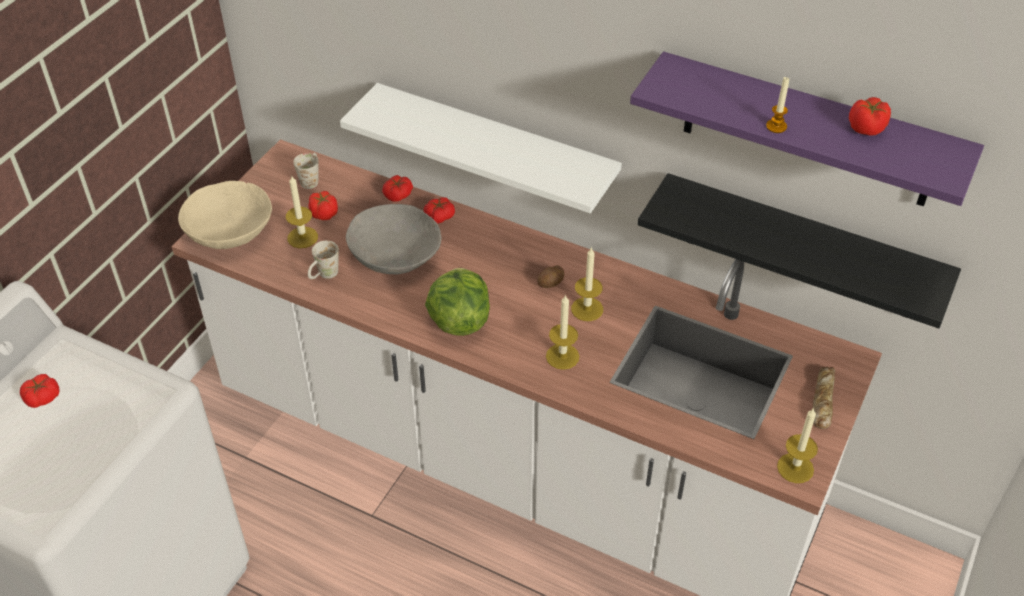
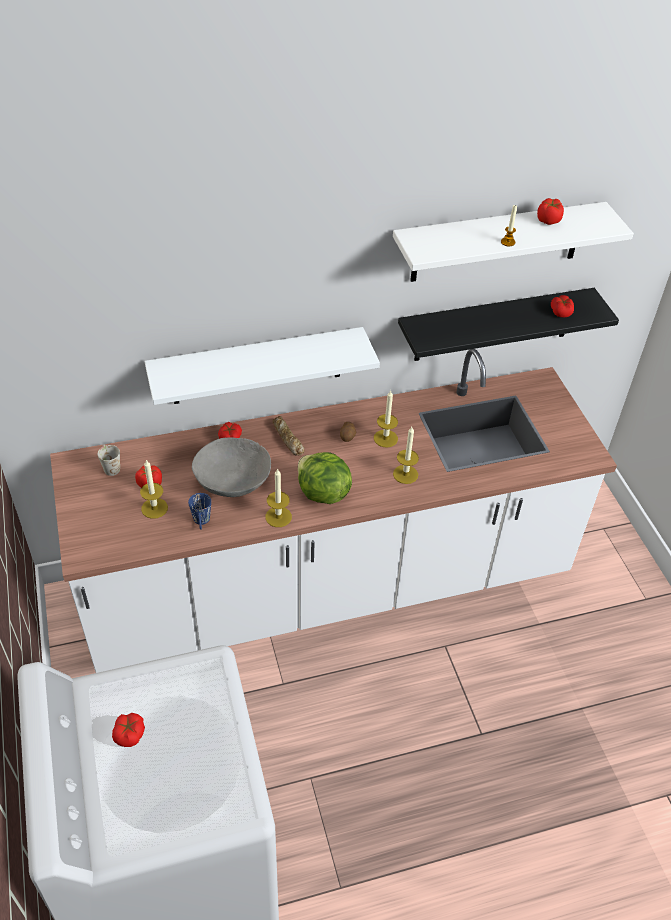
camera: 45 degrees left, 0 degrees up
(229, 231) = (95, 537): beige bowl -> none
(324, 276) = (202, 523): white mug -> blue mug
(398, 194) = (185, 440): tomato -> tomato (561, 312)
(795, 468) = (584, 453): candle -> candle (278, 517)
(808, 131) = (497, 242): purple shelf -> white shelf
(822, 400) = (555, 410): bread -> bread (287, 439)

